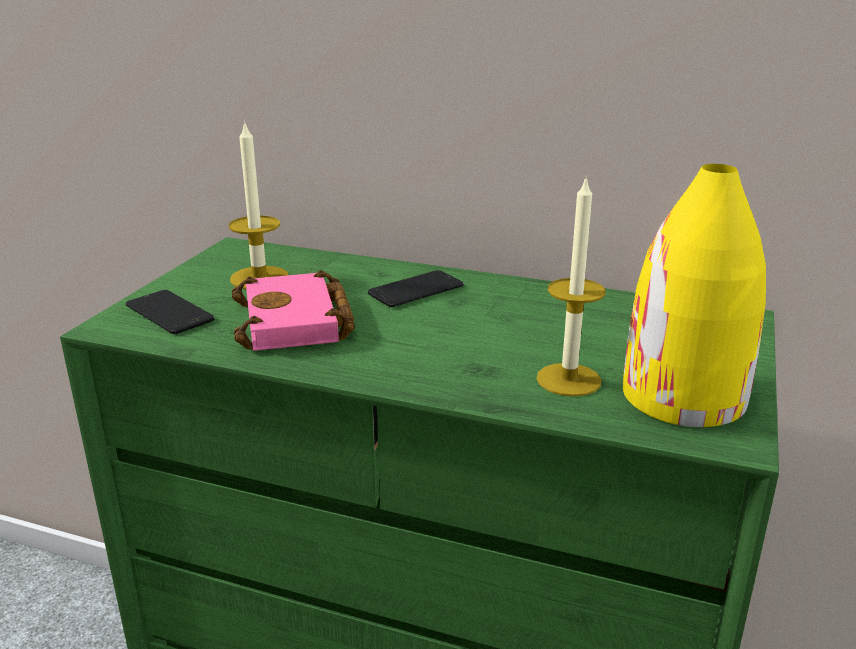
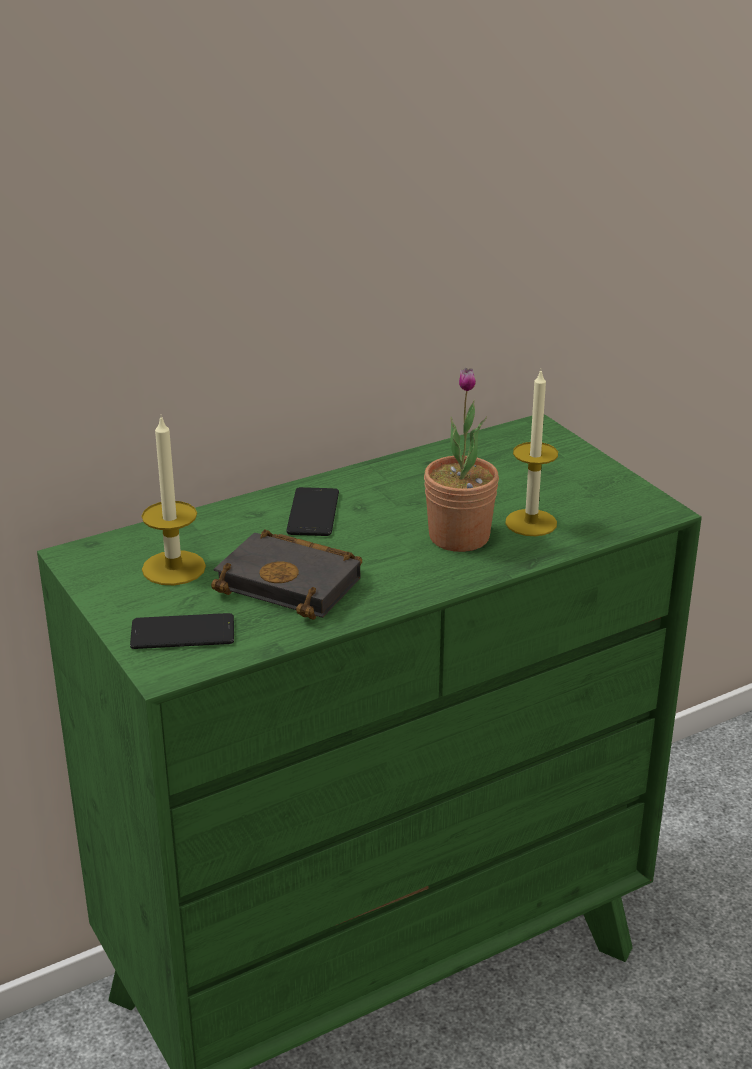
camera: 50 degrees left, 5 degrees up
(297, 322) = (294, 583): pink book -> black book
(481, 357) = (459, 537): none -> potted plant
(683, 396) = (599, 499): yellow vase -> none

